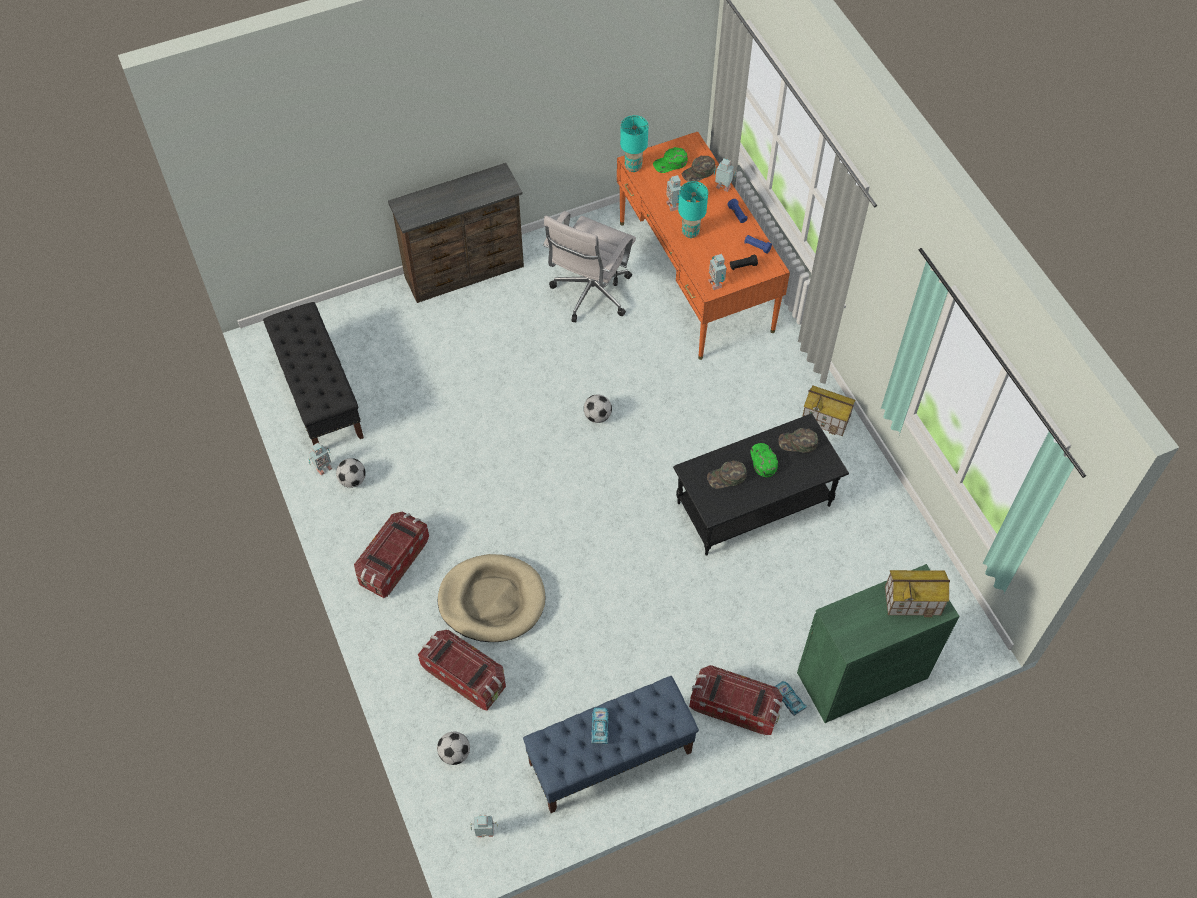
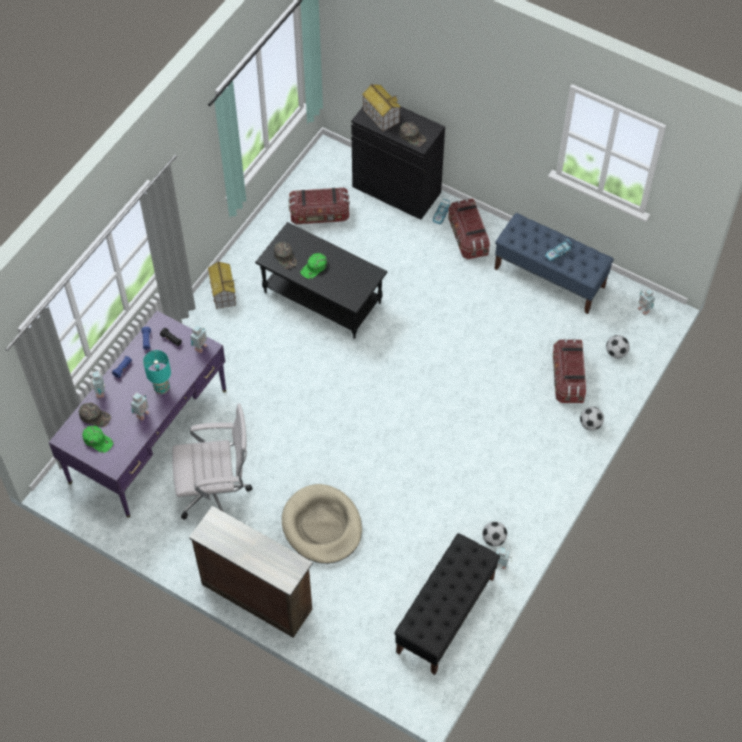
camera: 125 degrees left, 0 degrees up
(393, 562) = (530, 470): storage box -> storage box (319, 215)
(492, 600) = (507, 396): beige dog bed -> beige dog bed (322, 526)
(597, 416) = (322, 423): football -> football (590, 424)
(633, 167) = (119, 463): turquoise table lamp -> none
(695, 276) = (148, 435): orange desk -> purple desk
(726, 477) = (342, 280): green cap -> green cap (412, 136)
(862, 675) = (396, 189): green cabinet -> black cabinet

